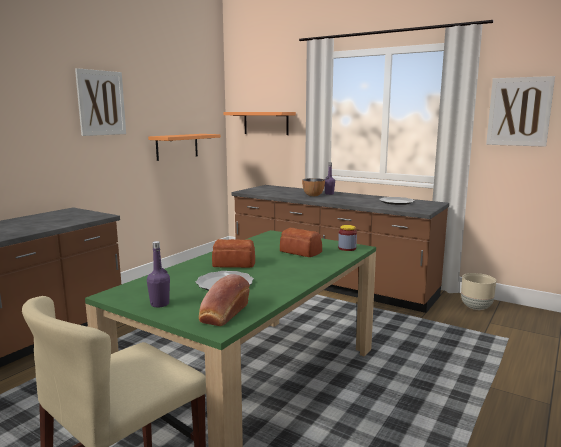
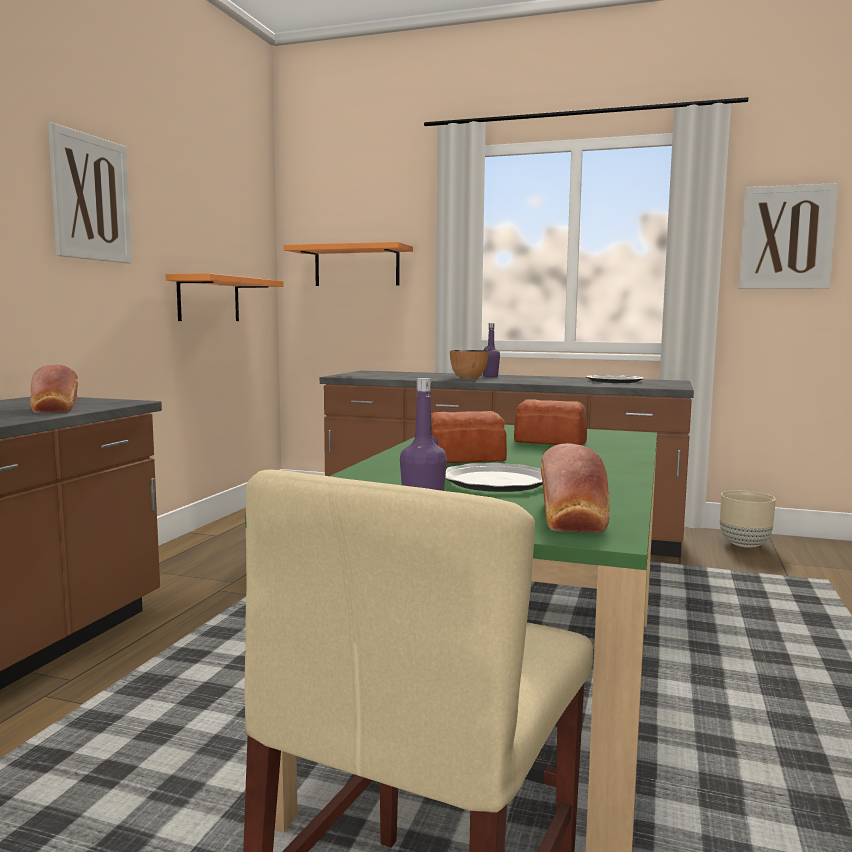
camera: 15 degrees left, 5 degrees down
(63, 221) = (55, 408): none -> bread
(347, 248) = (617, 435): jar -> none

